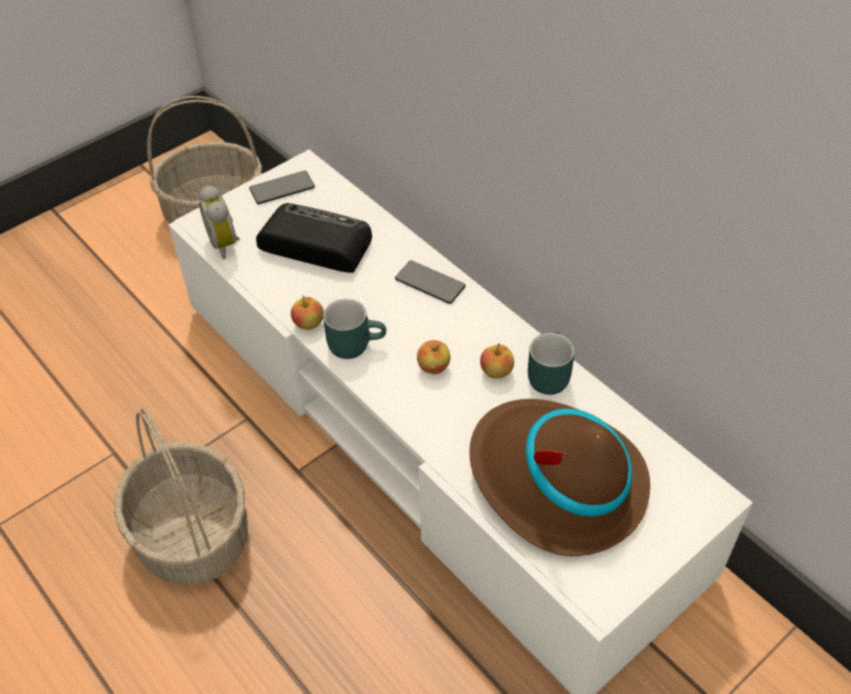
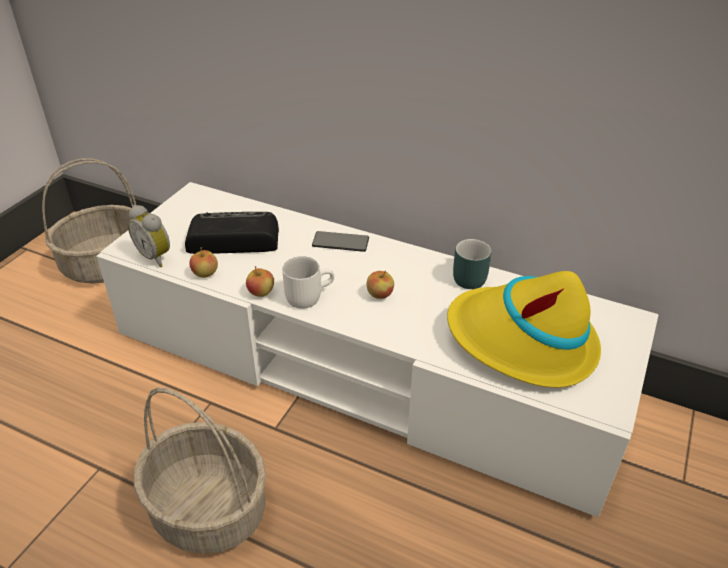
camera: 25 degrees left, 10 degrees down
(282, 188) = (183, 210): phone -> none
(355, 343) = (308, 295): turquoise mug -> white mug
(496, 372) = (428, 285): apple -> apple (205, 274)
(556, 482) = (522, 342): brown hat -> yellow hat

